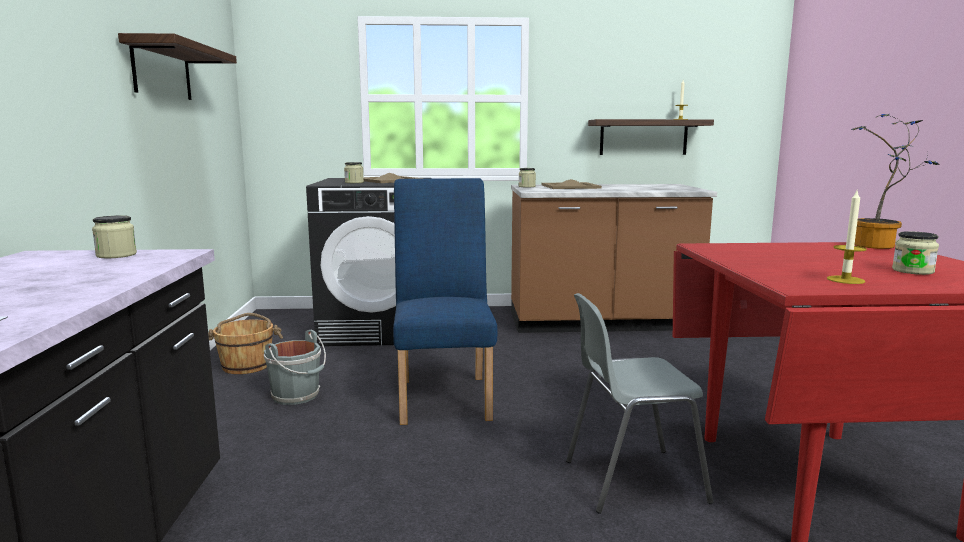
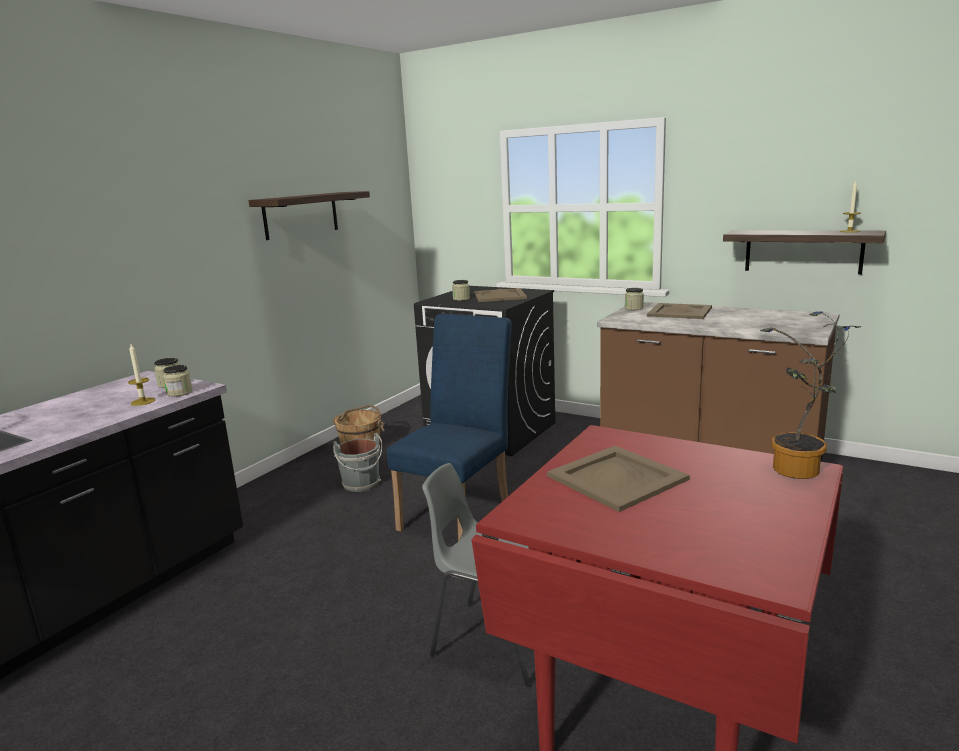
camera: 35 degrees right, 5 degrees up
(793, 262) = (617, 478): none -> beige tray
(845, 280) = (586, 517): candle -> candle (143, 401)
(912, 271) = (700, 522): jar -> jar (179, 393)

